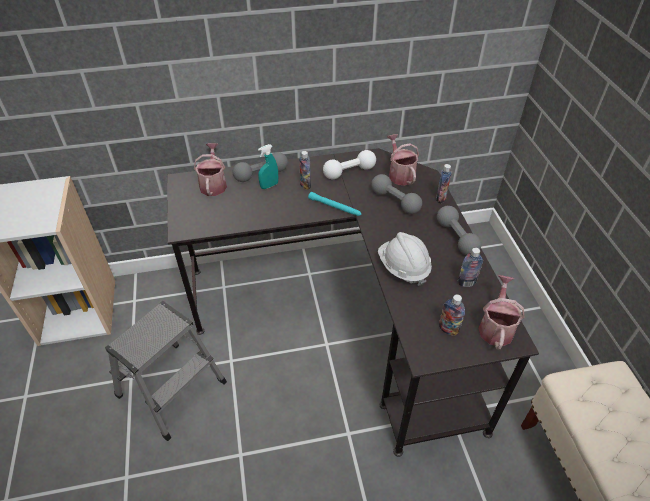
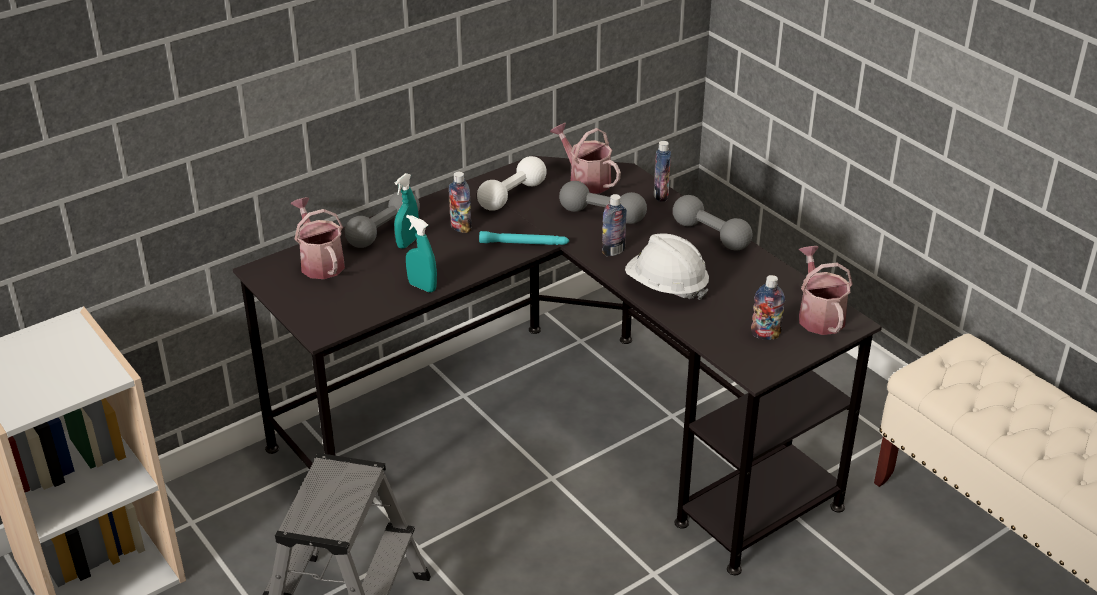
camera: 25 degrees left, 10 degrees down
(256, 218) = (422, 287): none -> turquoise spray bottle
(466, 282) = (755, 280): bottle -> bottle (613, 251)

